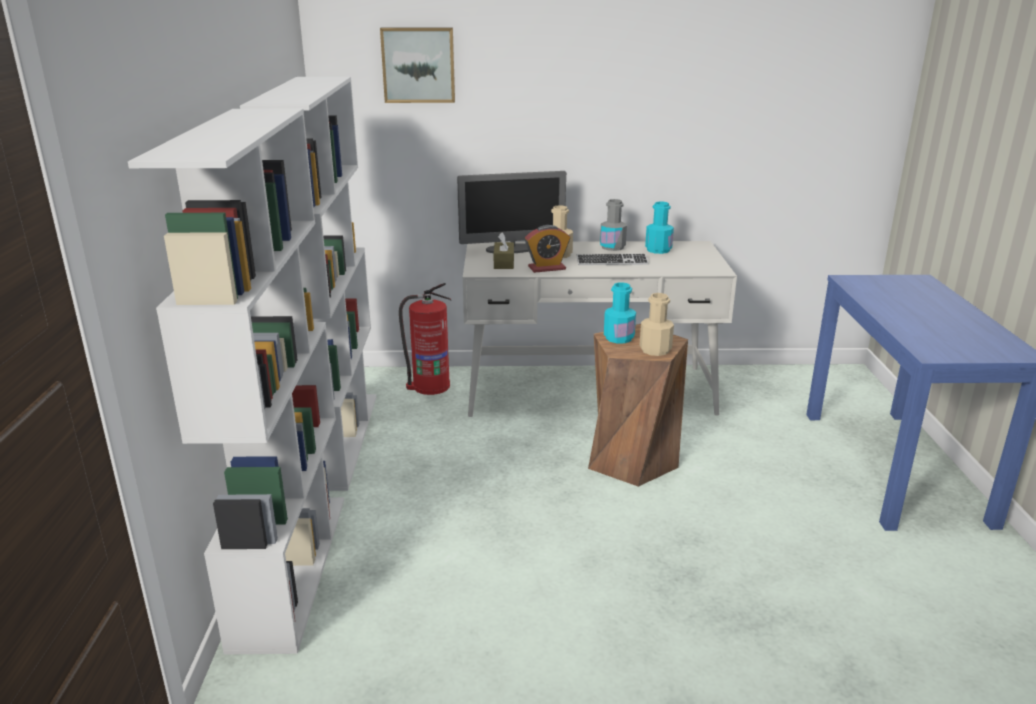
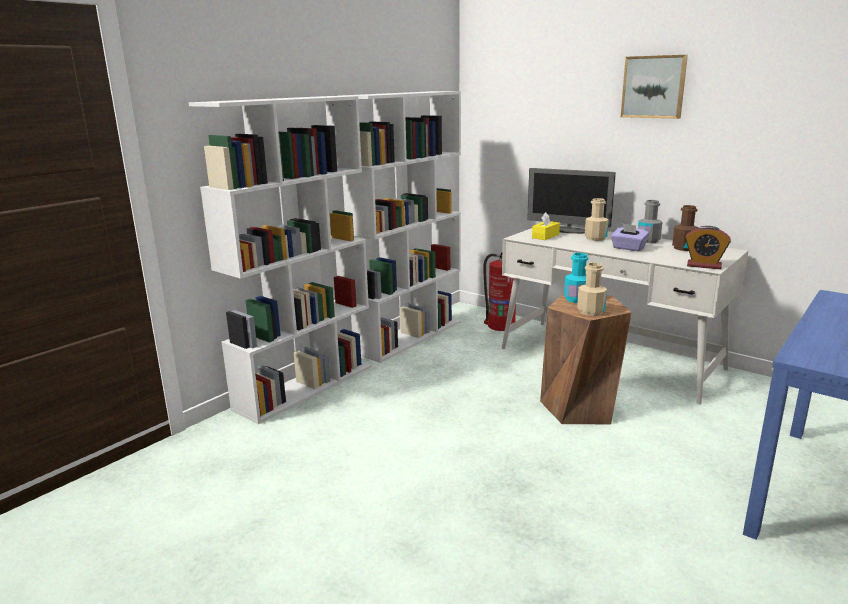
camera: 40 degrees right, 5 degrees down
(418, 65) = (525, 87): picture -> picture (654, 87)
(504, 263) = (545, 236): brown tissue box -> yellow tissue box
(547, 268) = (569, 243): alarm clock -> alarm clock (704, 265)
(612, 261) = (628, 248): keyboard -> purple tissue box
(658, 250) = (684, 248): turquoise bottle -> brown bottle

